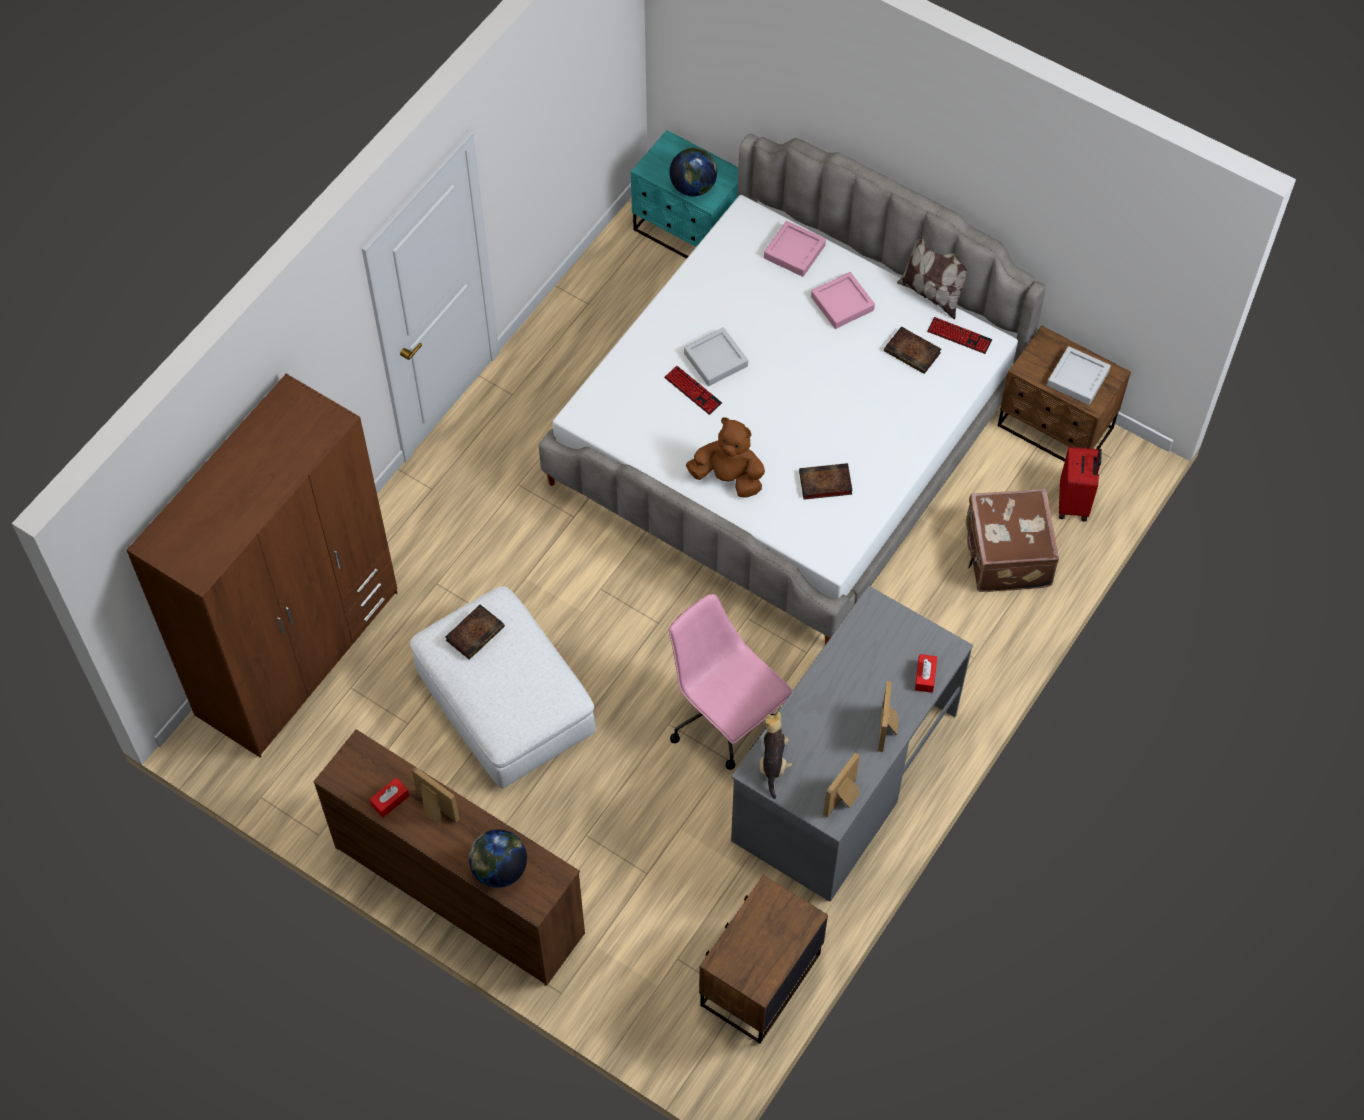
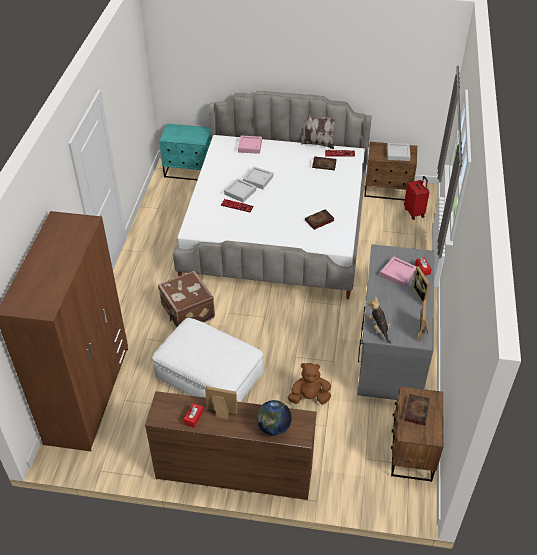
camera: 25 degrees left, 15 degrees down
(475, 632) = (186, 339): book -> book (416, 410)
(693, 187) = (191, 138): globe -> none
(724, 719) = (321, 345): pink office chair -> none
(728, 477) = (274, 232): brown plush toy -> brown plush toy (309, 397)
(765, 342) = (258, 180): none -> grey tray
(842, 303) = (282, 157): pink tray -> pink tray (398, 273)
(1005, 556) = (400, 240): brown suitcase -> brown suitcase (187, 312)

